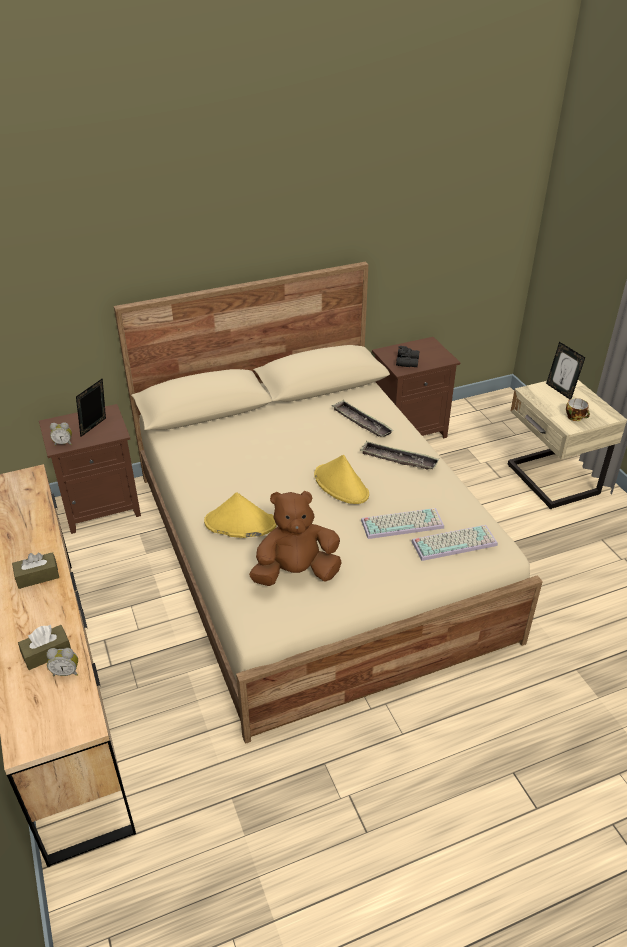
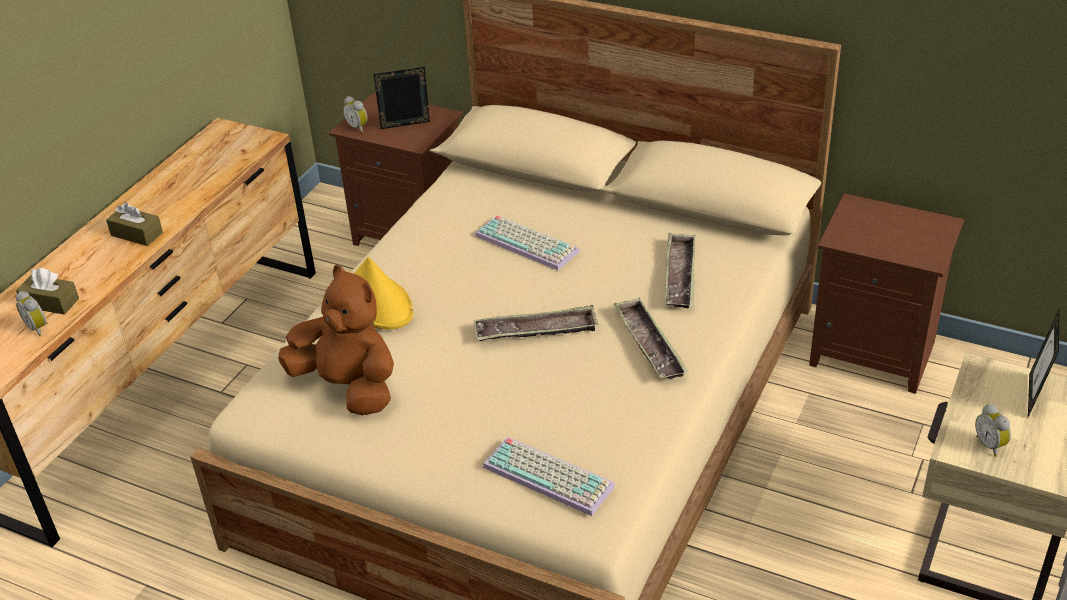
camera: 50 degrees right, 0 degrees up
(341, 485) = (536, 330): yellow hat -> tray
(403, 523) = (534, 415): keyboard -> keyboard (529, 243)
(408, 361) = (866, 234): black binoculars -> none
(576, 417) = (990, 445): cup -> alarm clock

